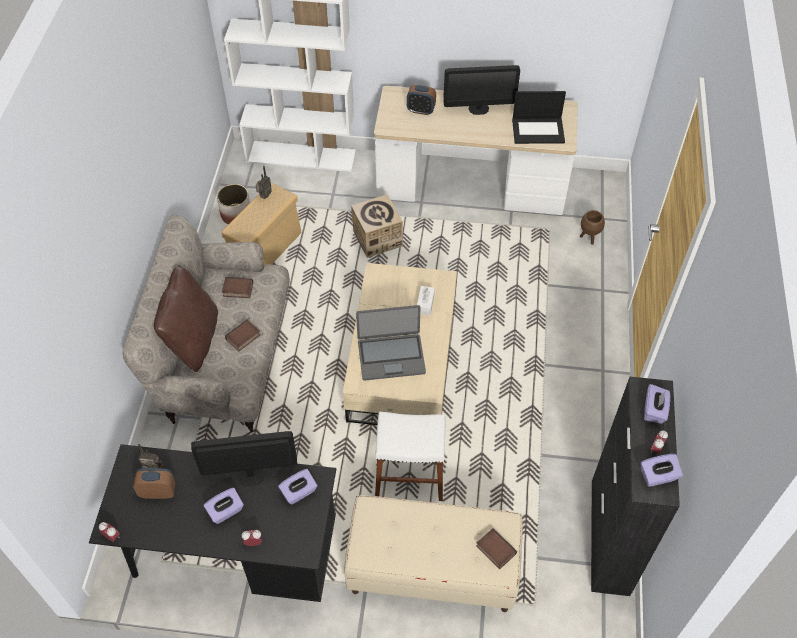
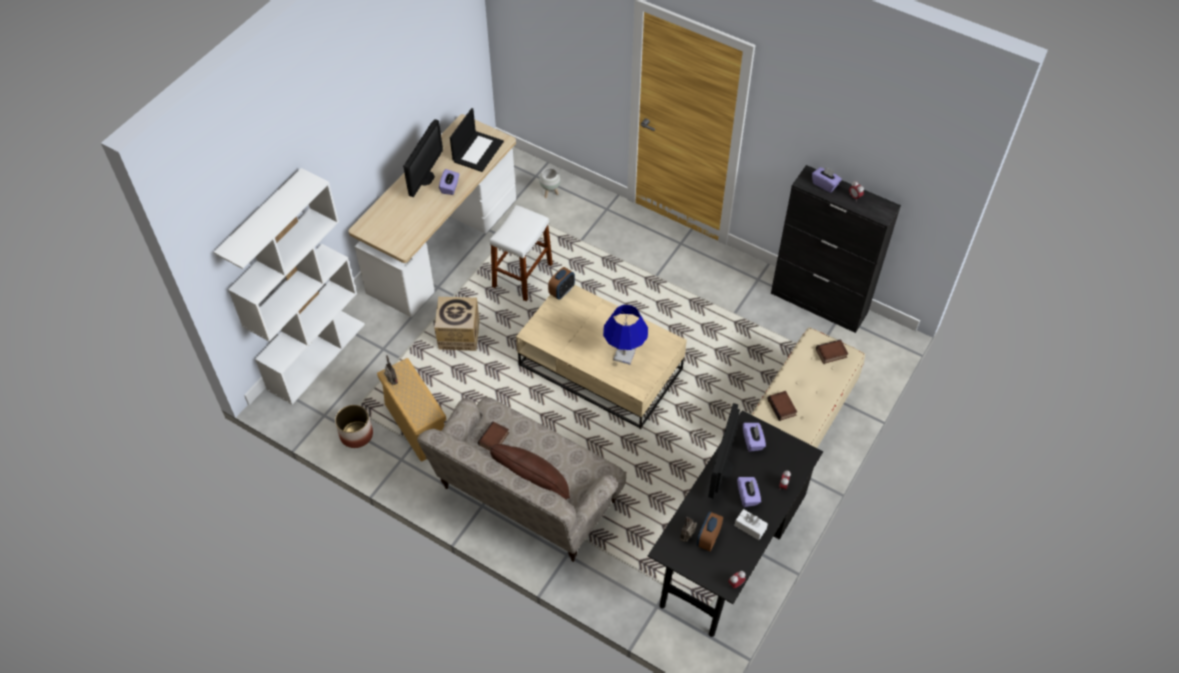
camera: 65 degrees left, 0 degrees up
(243, 338) = (551, 451): book -> book (782, 407)
(391, 356) = (624, 355): laptop -> blue table lamp
(409, 477) = (713, 405): white stool -> white stool (522, 275)
(421, 110) = (399, 217): alarm clock -> alarm clock (562, 291)
(425, 304) = (584, 312): white tissue box -> white tissue box (750, 527)
(589, 238) = (550, 193): brown planter -> white planter
(658, 476) = (875, 205): purple tissue box -> purple tissue box (450, 187)

